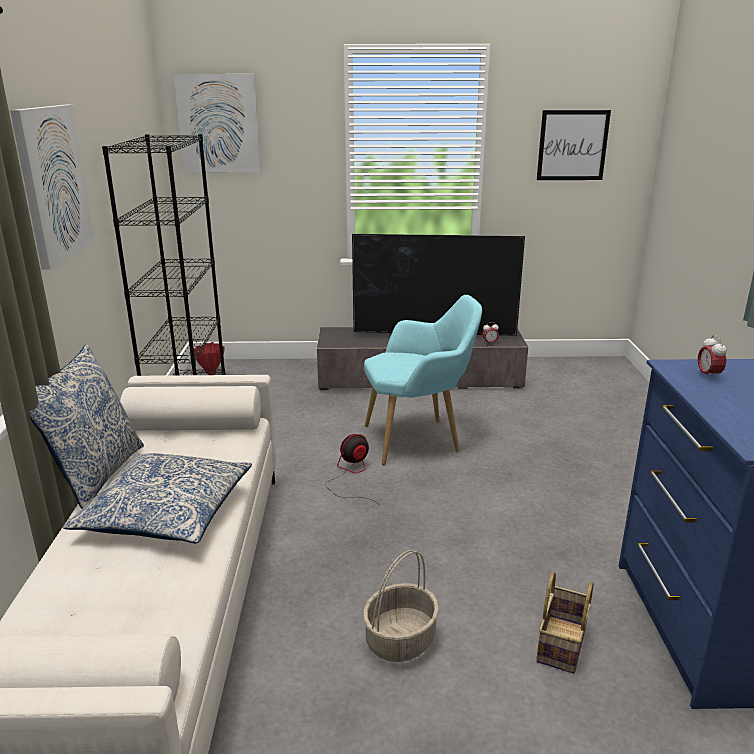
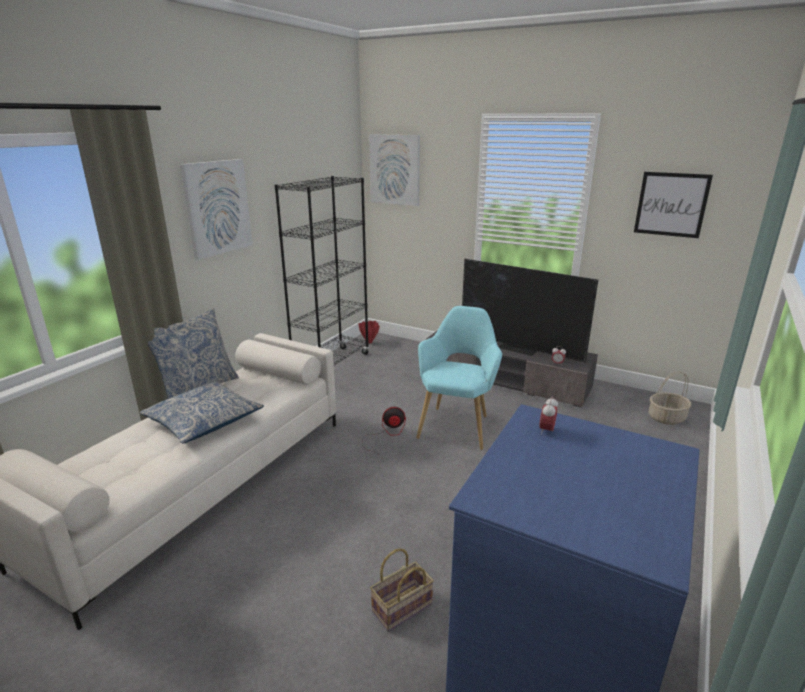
camera: 30 degrees right, 0 degrees up
(400, 639) = (305, 555): basket -> basket (666, 418)
(418, 439) = (456, 424): turquoise armchair -> turquoise armchair turned 90 degrees counterclockwise

